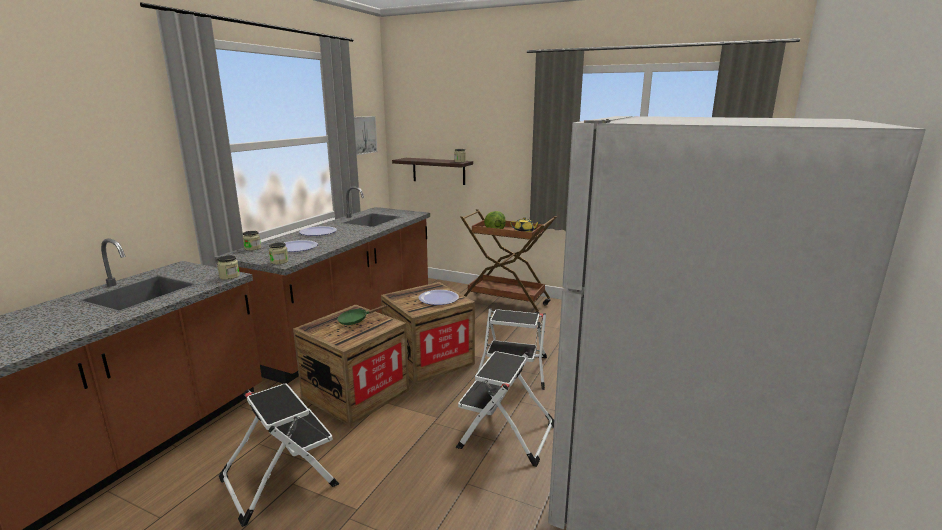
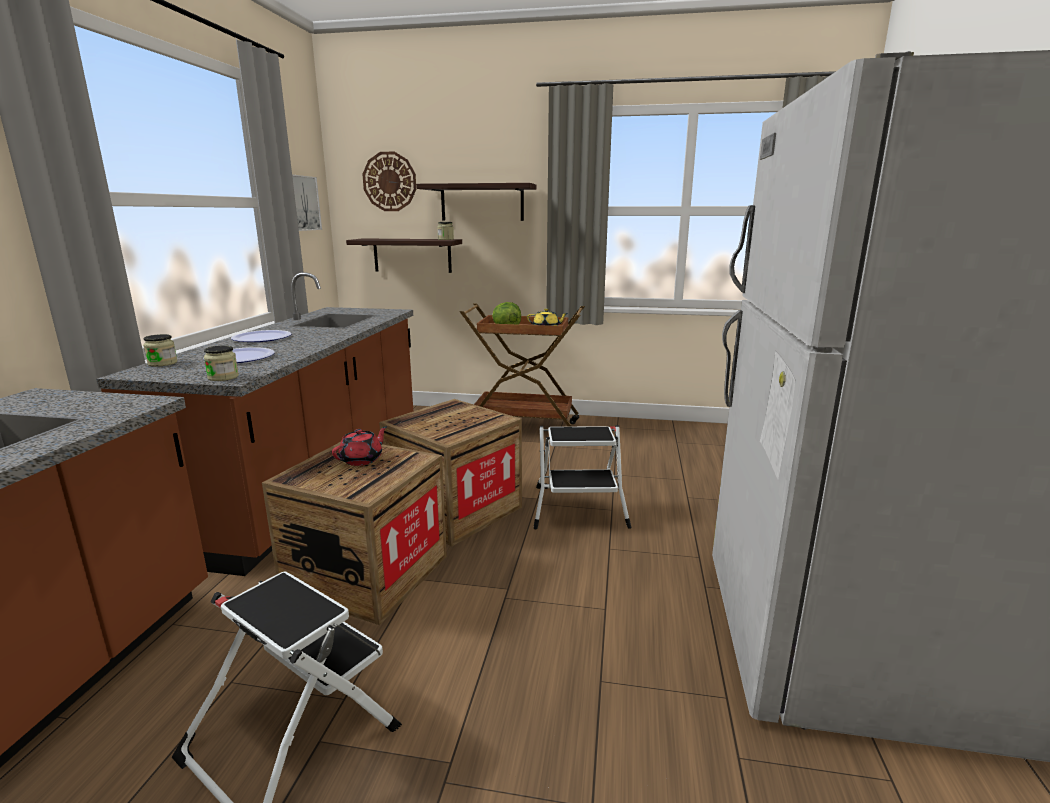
camera: 15 degrees left, 0 degrees up
(229, 276) = (143, 403): jar -> none
(356, 320) = (362, 459): green frying pan -> red teapot
(425, 118) = (389, 181): none -> wall clock
(438, 298) = (468, 419): plate -> none
(488, 135) = (482, 202): none -> shelf
(506, 432) = (614, 594): step ladder -> none

